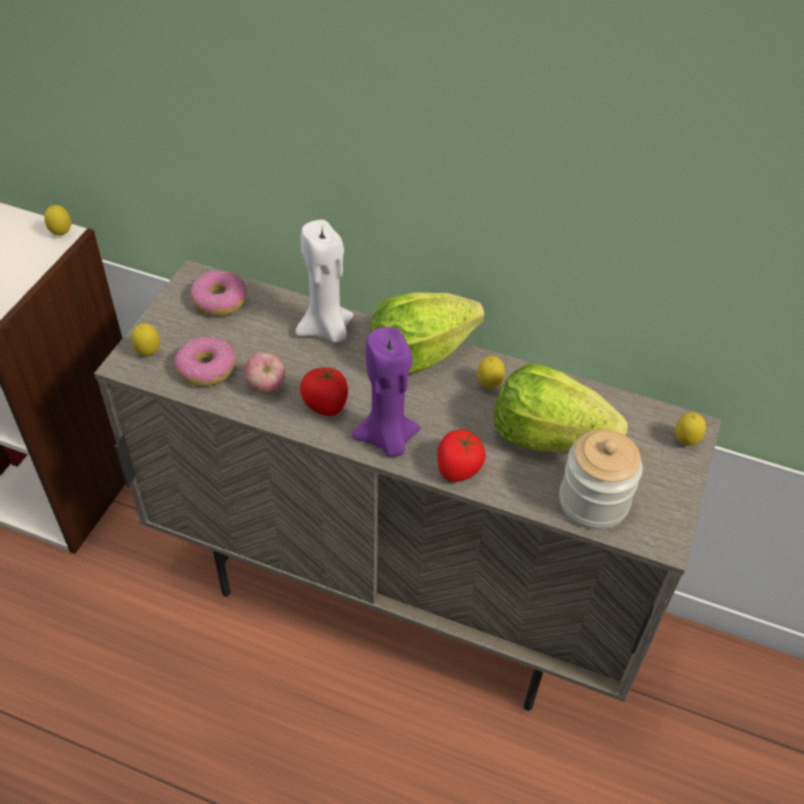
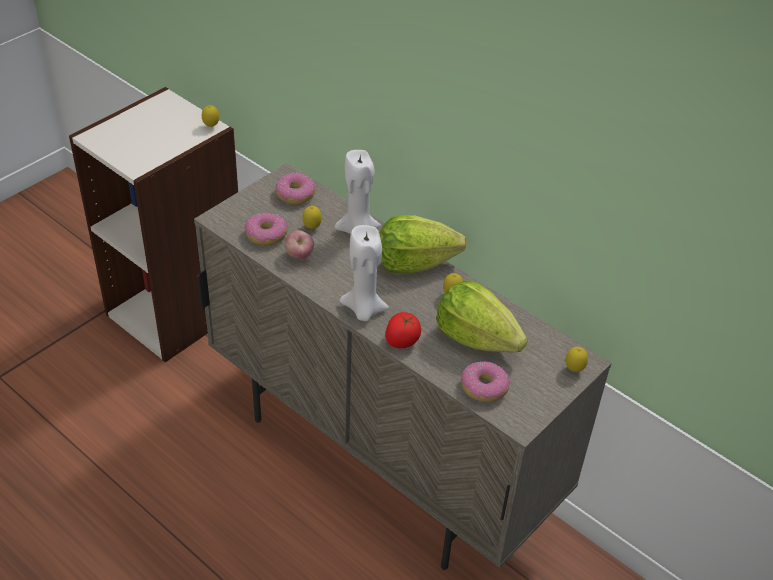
camera: 20 degrees right, 5 degrees down
(148, 353) = (233, 215): lemon -> lemon (312, 228)
(326, 404) = (333, 277): tomato -> none
(387, 439) = (363, 310): purple candle -> white candle
(593, 502) = (484, 387): jar -> donut

